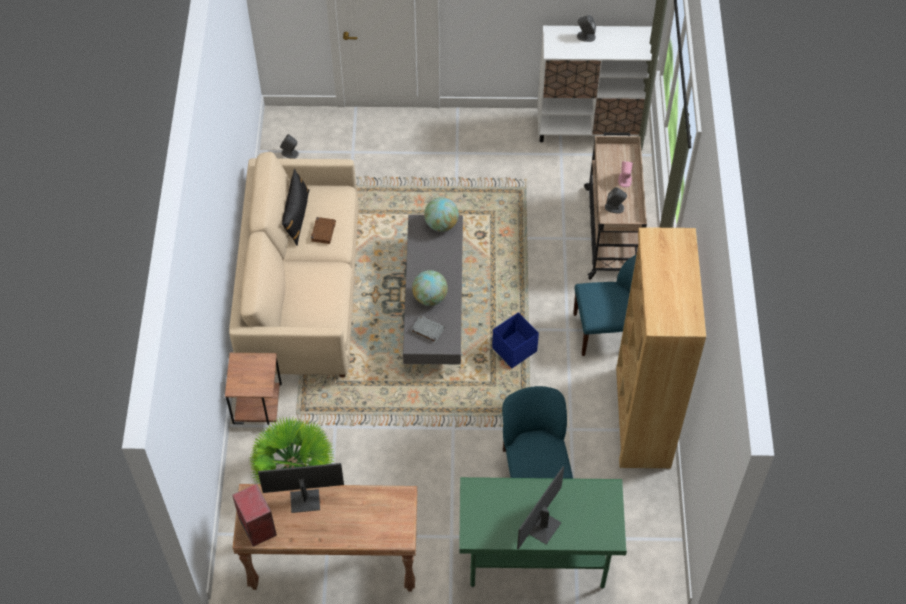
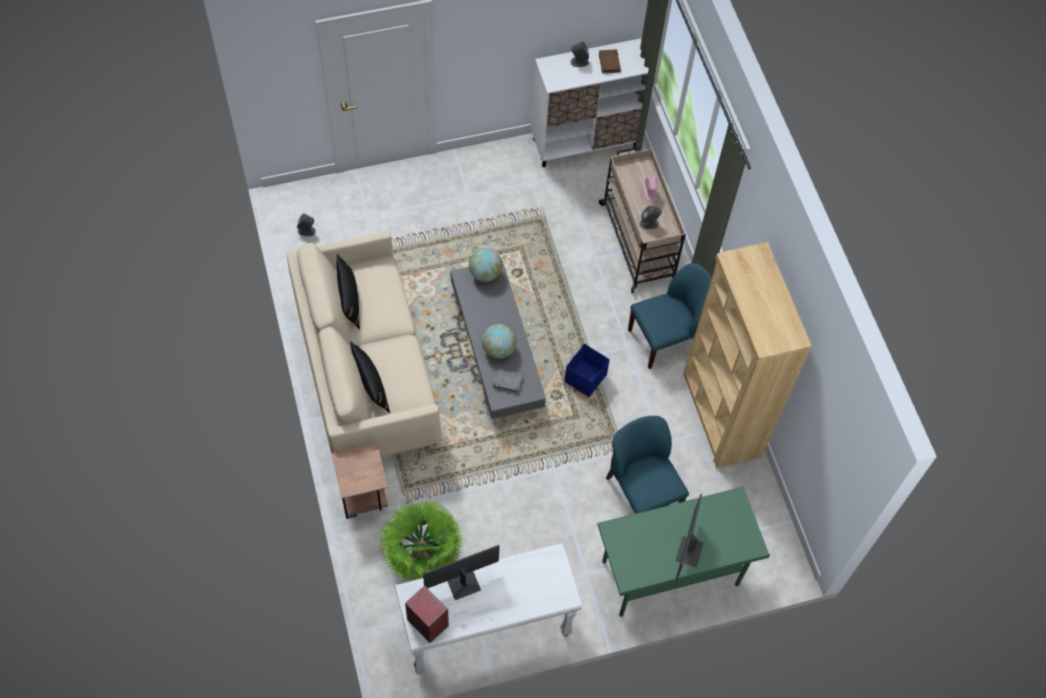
camera: 20 degrees left, 5 degrees up
(289, 299) = (370, 384): none -> black pillow
(323, 231) = (380, 309): brown book -> brown book (609, 62)
(333, 565) = (486, 631): brown console table -> white console table

